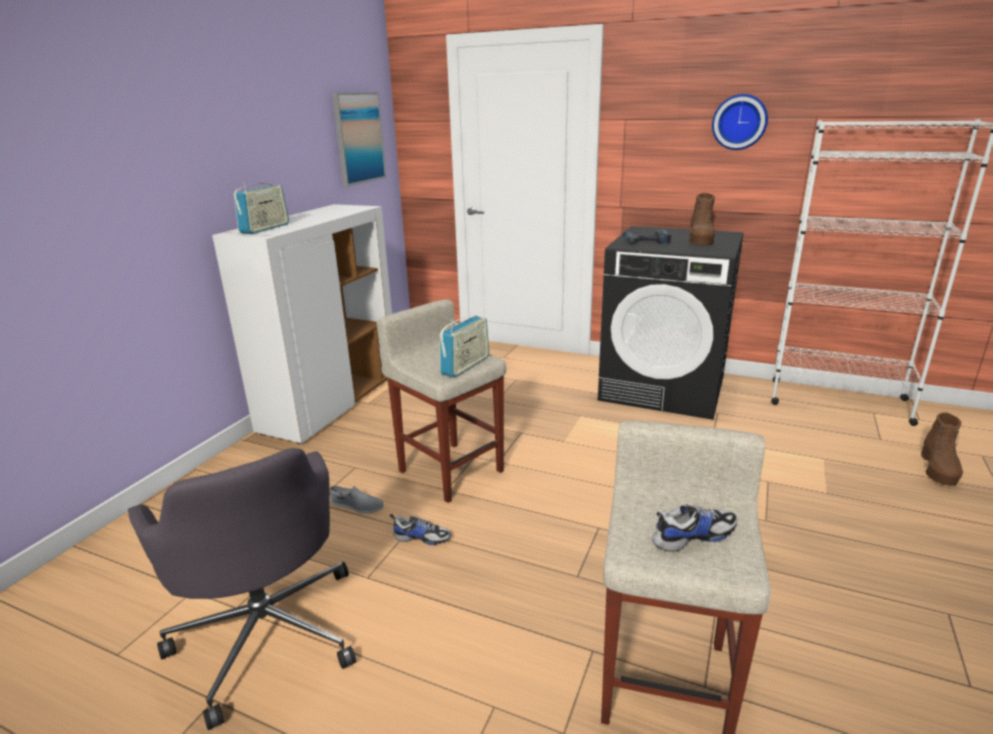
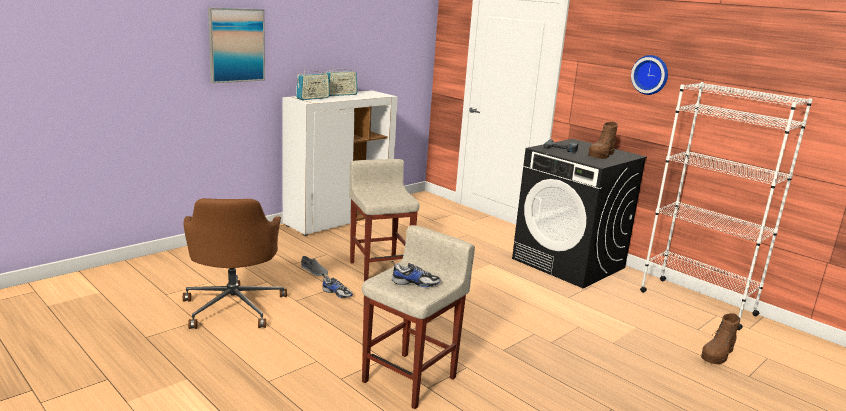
camera: 20 degrees right, 5 degrees down
(268, 632) = (234, 306): grey office chair -> brown office chair
(358, 138) = (401, 49): picture -> picture (236, 45)
(465, 366) = (392, 199): radio -> radio (340, 94)

